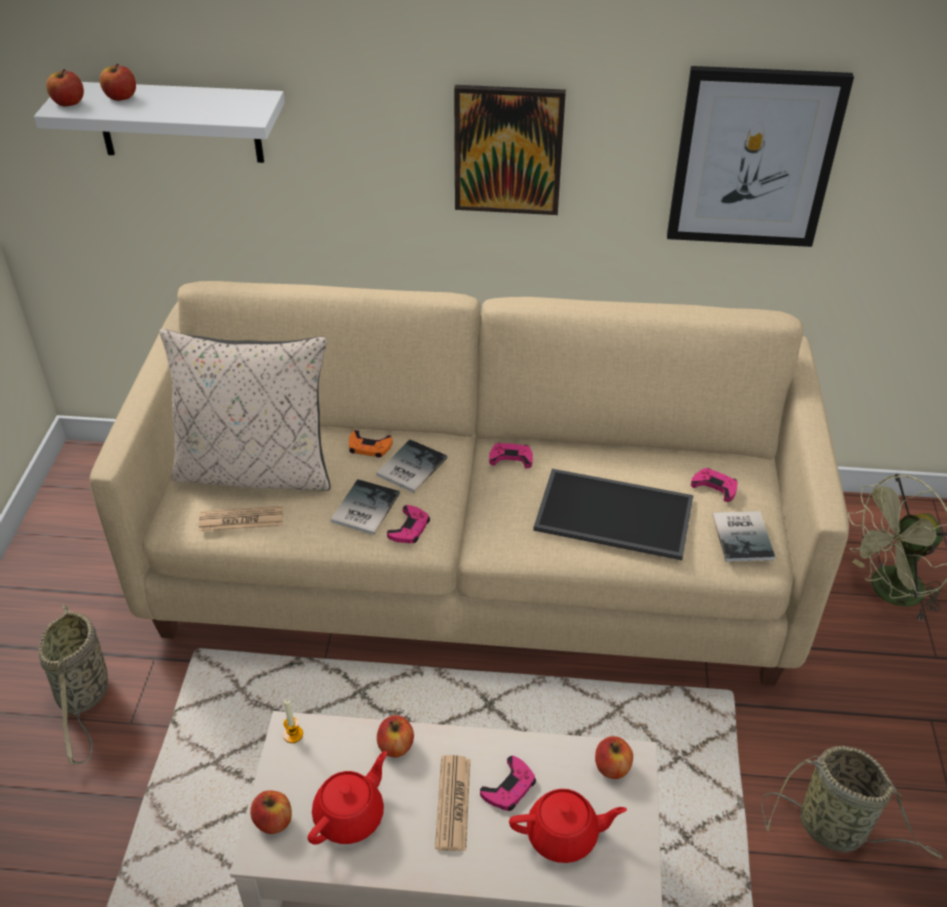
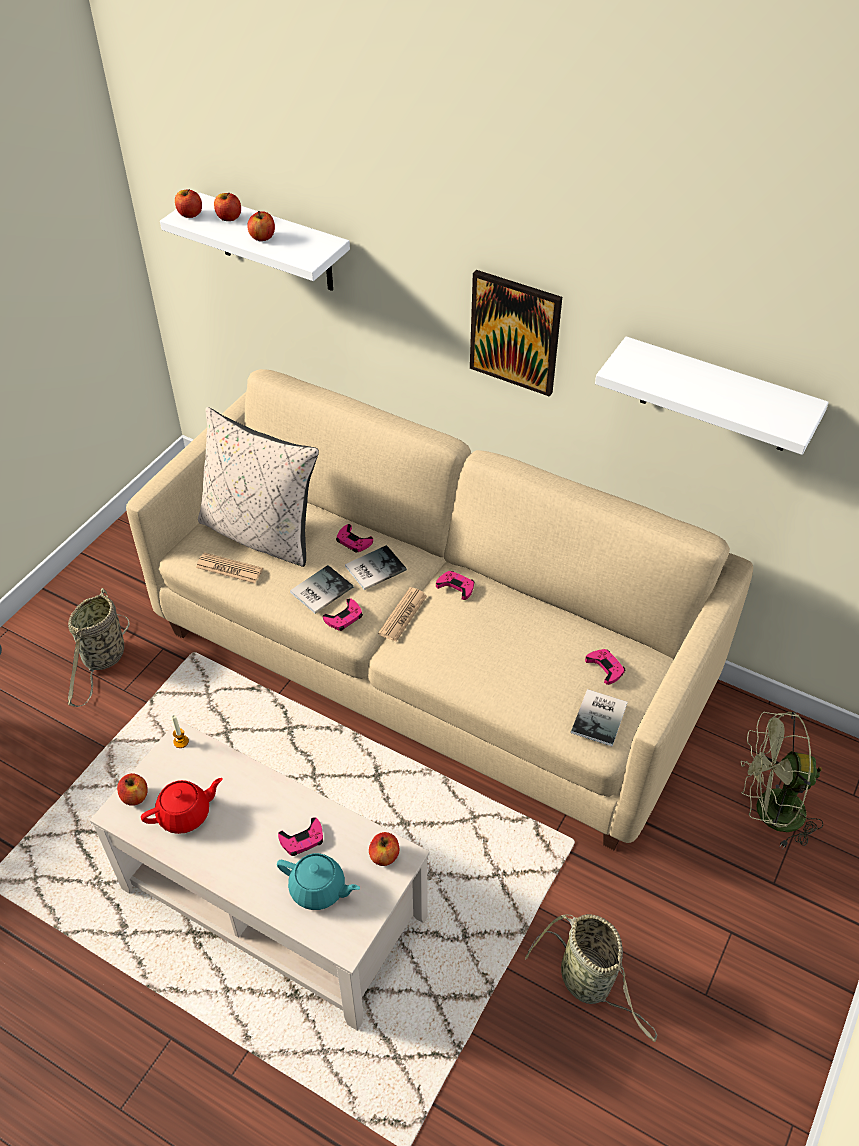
camera: 25 degrees right, 5 degrees up
(369, 447) = (353, 541): orange game controller -> pink game controller
(396, 746) = (243, 778): apple -> apple (262, 237)
(453, 803) = (257, 834): newspaper -> newspaper (403, 615)
(563, 835) = (318, 889): red teapot -> turquoise teapot
(612, 516) = (504, 662): tray -> none
(754, 158) = (717, 396): picture -> white shelf

